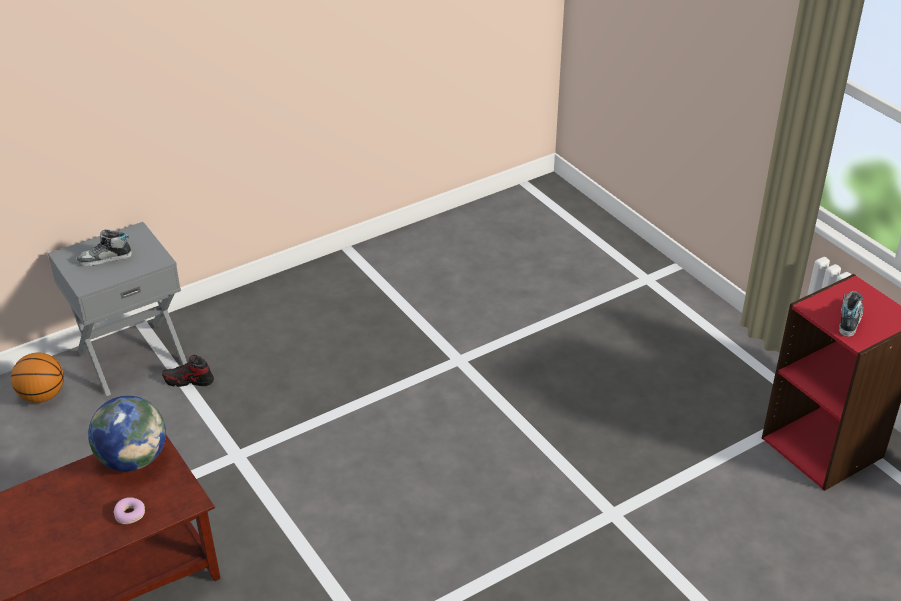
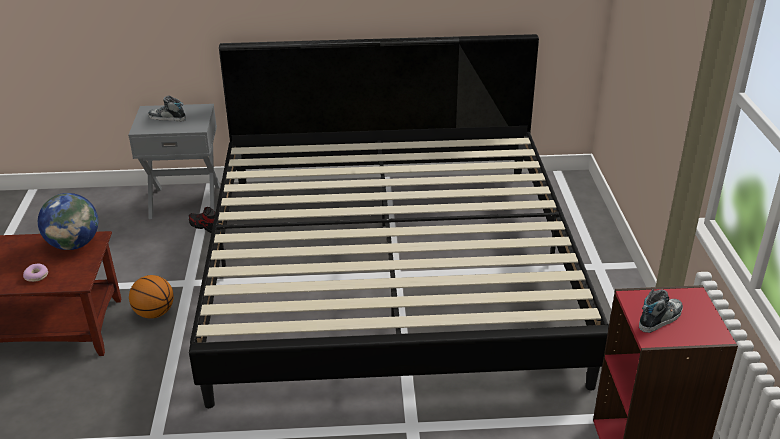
camera: 30 degrees right, 5 degrees down
(42, 396) = (113, 206): basketball -> basketball (154, 313)
(450, 358) = (390, 271): none -> bed

